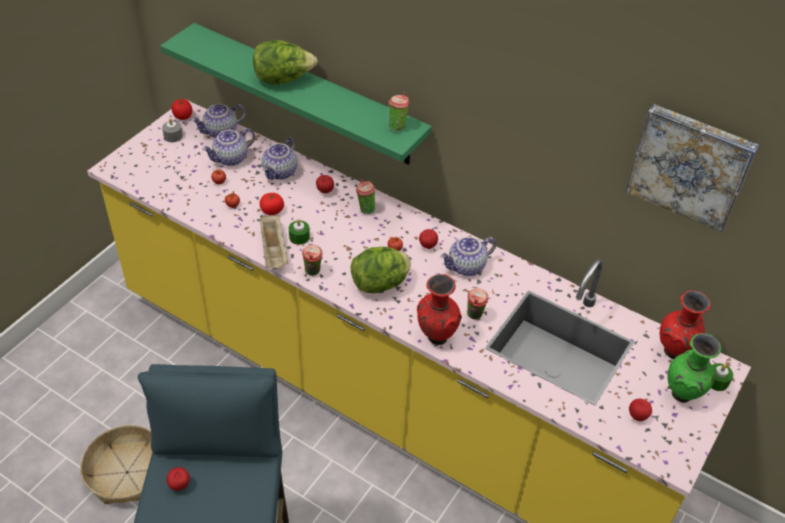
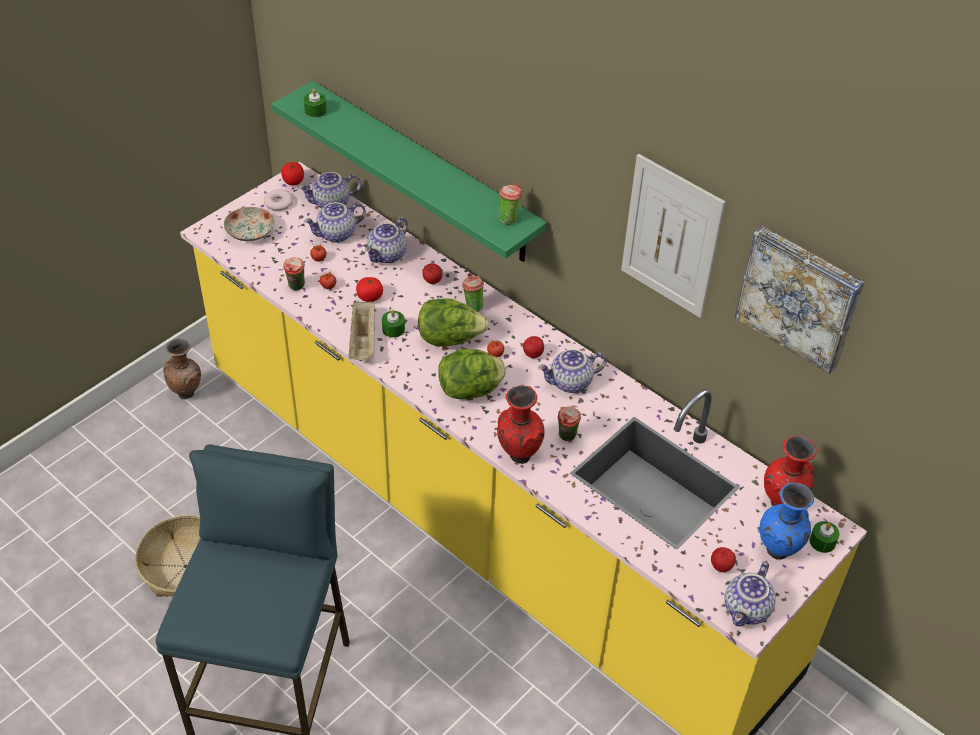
camera: 10 degrees right, 0 degrees up
(103, 315) = (187, 393): none -> brown vase
(151, 165) = (249, 232): none -> plate
(173, 136) = (278, 203): grey candle -> donut
(180, 485) = (221, 574): apple -> none
(202, 48) = (315, 111): none -> green candle
(283, 79) = (396, 154): lettuce -> lettuce (450, 339)
(313, 272) = (400, 369): cup -> cup (296, 287)
(558, 125) = (671, 237): none -> picture
(670, 453) = (747, 610): none -> teapot
(682, 396) = (778, 552): green vase -> blue vase

